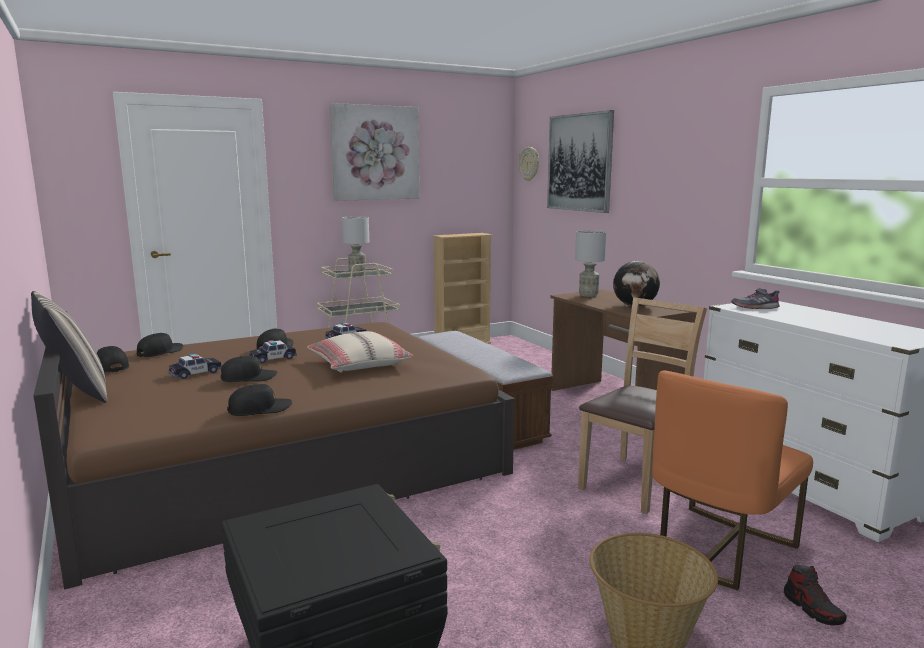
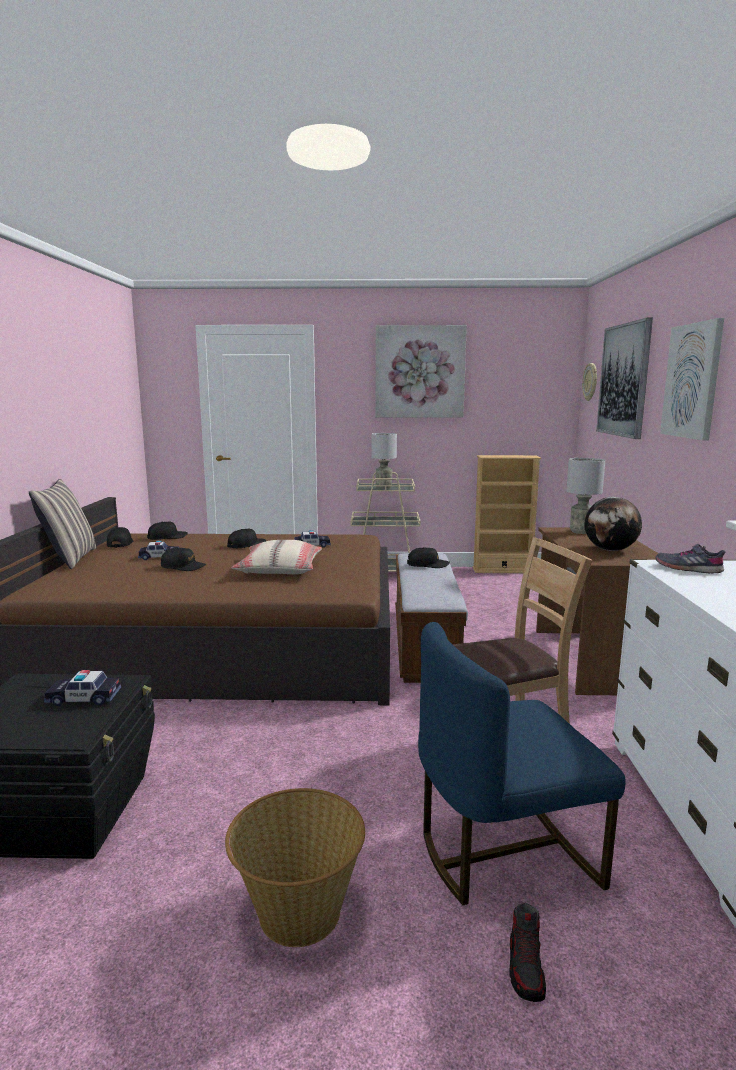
camera: 30 degrees right, 0 degrees up
(260, 409) = (146, 593): black cap -> black cap (428, 565)
(273, 358) = (227, 554): toy car -> toy car (84, 698)
(671, 164) = (692, 381): none -> picture
(719, 548) = (504, 852): orange chair -> blue chair

